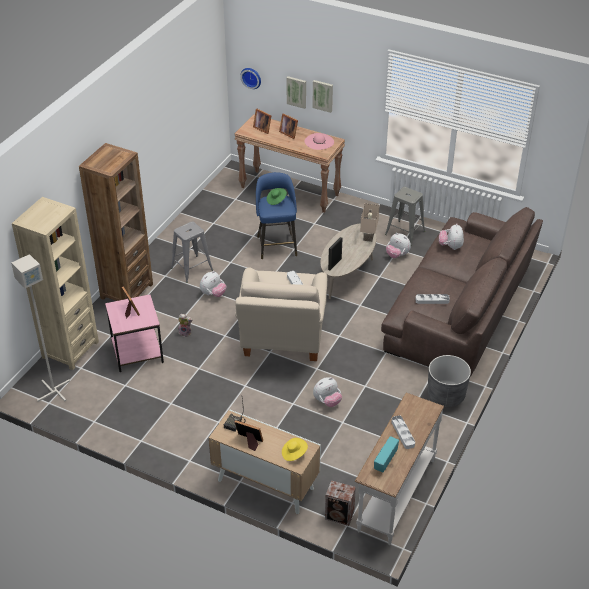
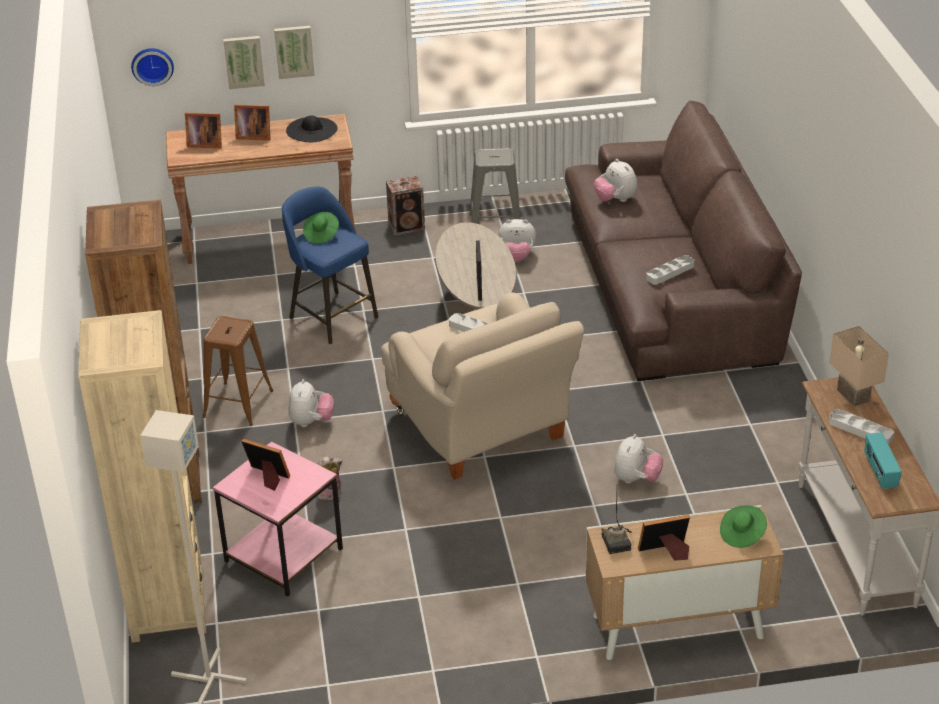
camera: 35 degrees left, 5 degrees down
(191, 269) = (237, 404): grey stool -> brown stool
(294, 453) = (742, 534): yellow hat -> green hat
(319, 141) = (311, 130): pink hat -> black hat
(340, 515) = (817, 608): speaker -> speaker (408, 226)
(369, 237) = (486, 236): beige table lamp -> beige table lamp (854, 395)
(446, 395) = (775, 395): grey planter -> none

